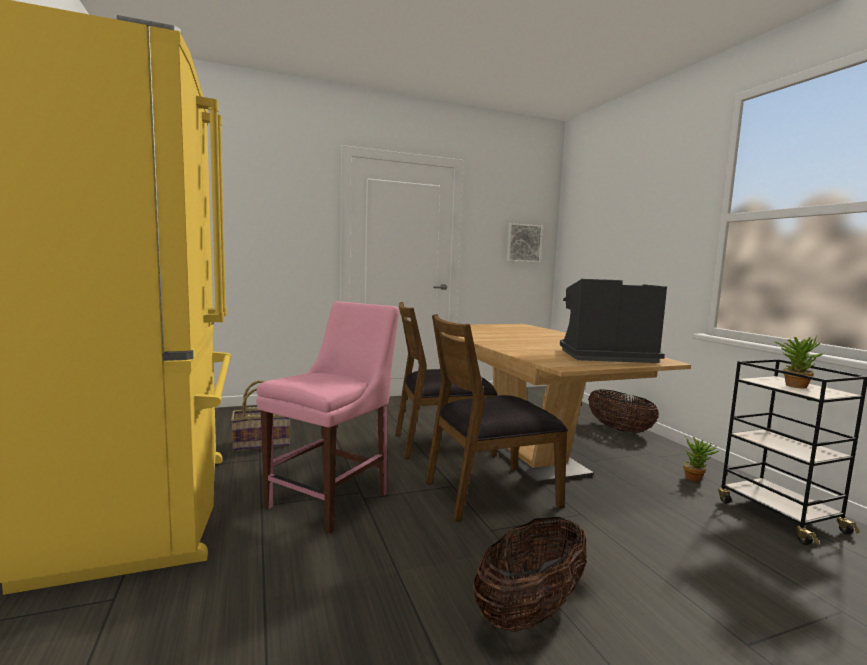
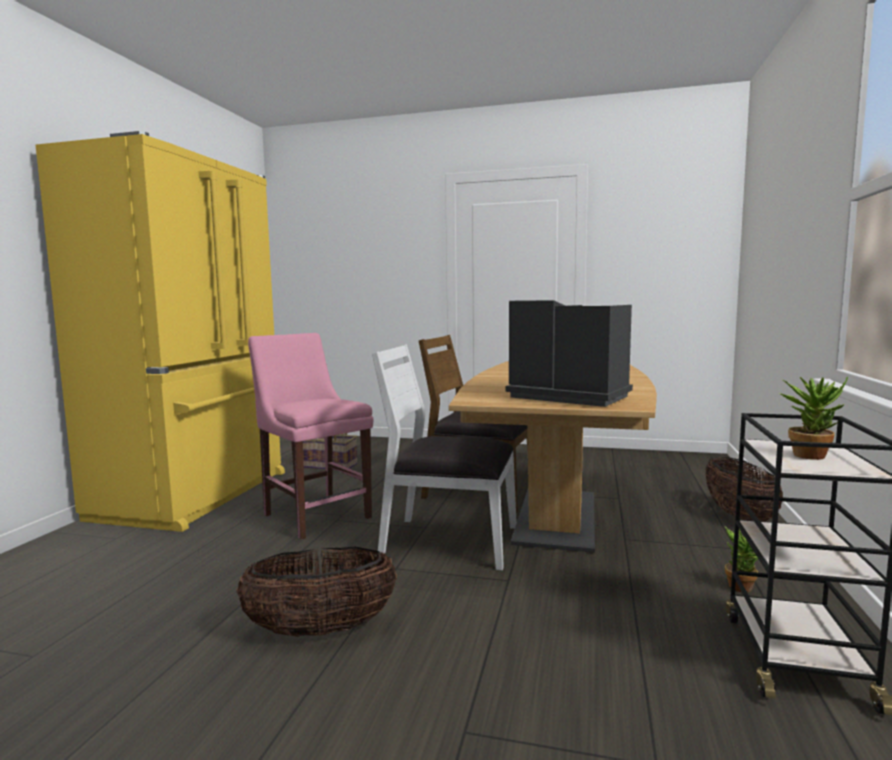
camera: 35 degrees right, 0 degrees up
(332, 498) = (315, 514): pink chair -> pink chair turned 105 degrees counterclockwise
(489, 493) = (448, 540): brown chair -> white chair
(523, 243) = (681, 258): picture -> none

